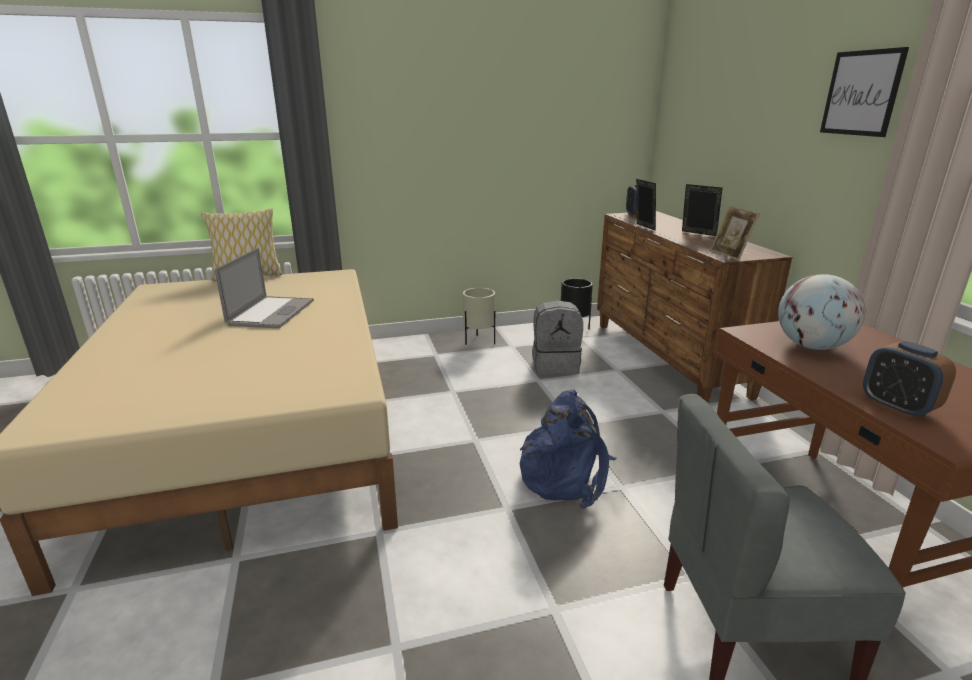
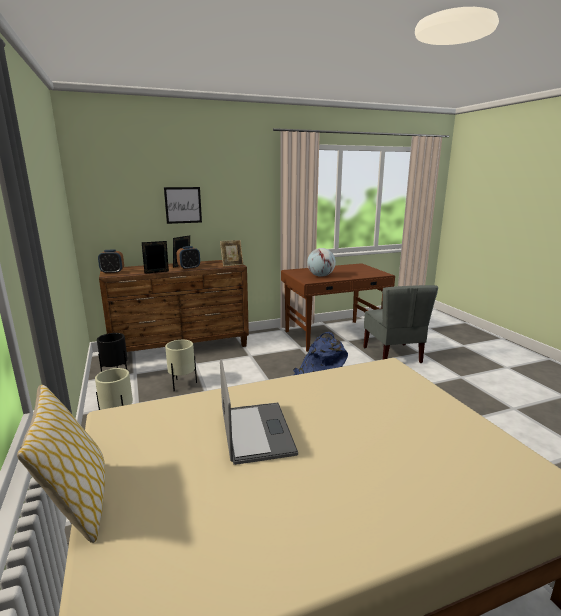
camera: 95 degrees left, 5 degrees down
(271, 312) = (256, 431): laptop -> laptop turned 75 degrees clockwise
(555, 365) = (182, 384): grey backpack -> beige planter
(861, 93) = (249, 182): picture -> picture (183, 205)
(897, 407) = (365, 274): alarm clock -> alarm clock (189, 268)

